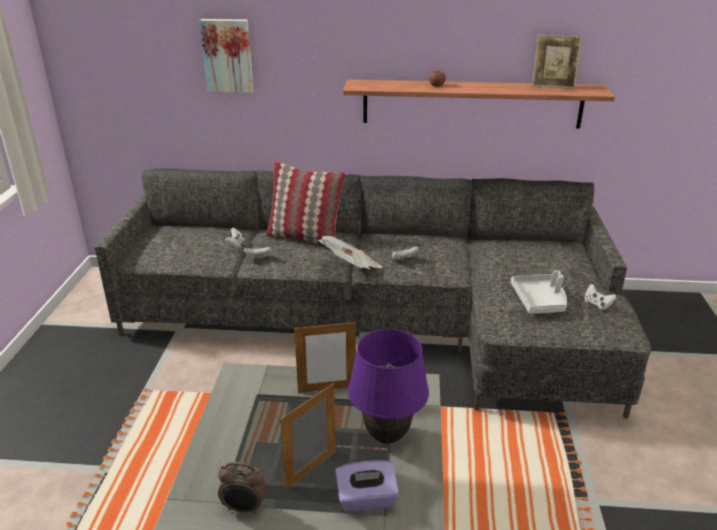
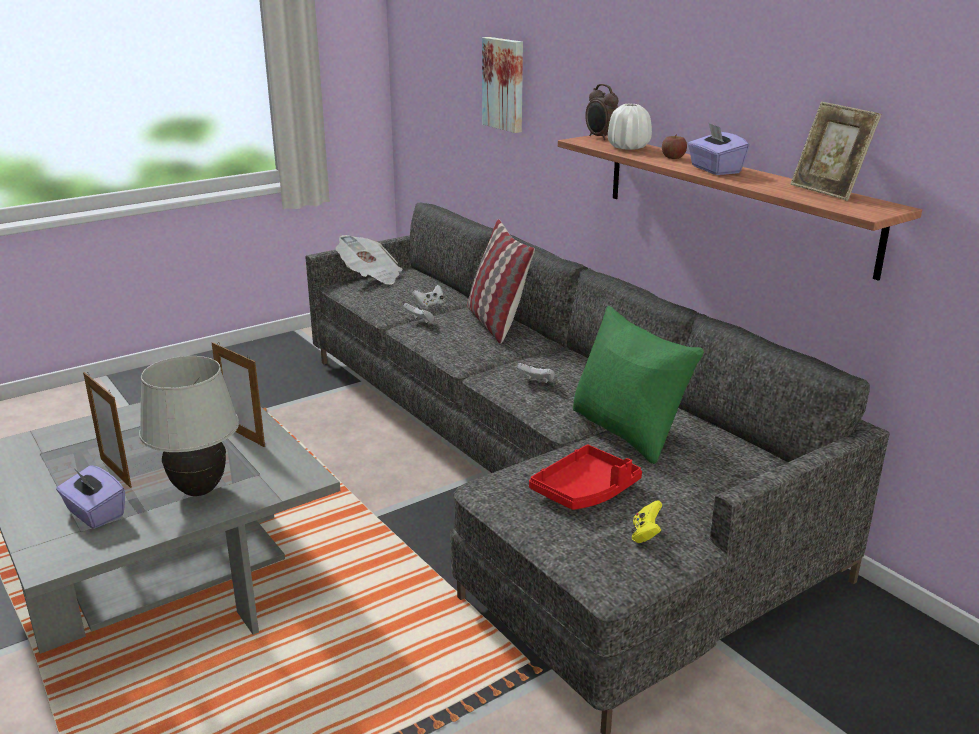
camera: 50 degrees right, 5 degrees down
(244, 508) = (41, 464): alarm clock -> alarm clock (600, 138)
(311, 469) = (116, 473): picture frame -> picture frame turned 135 degrees counterclockwise
(351, 267) = (475, 365): newspaper -> newspaper (370, 276)
(386, 436) = (199, 490): purple table lamp -> white table lamp
(396, 85) = (628, 147): none -> white vase
(478, 87) = (714, 170): none -> purple tissue box
(489, 263) = (627, 432): none -> green pillow
(539, 301) = (585, 491): grey tray -> red tray
(597, 305) = (645, 534): white game controller -> yellow game controller

